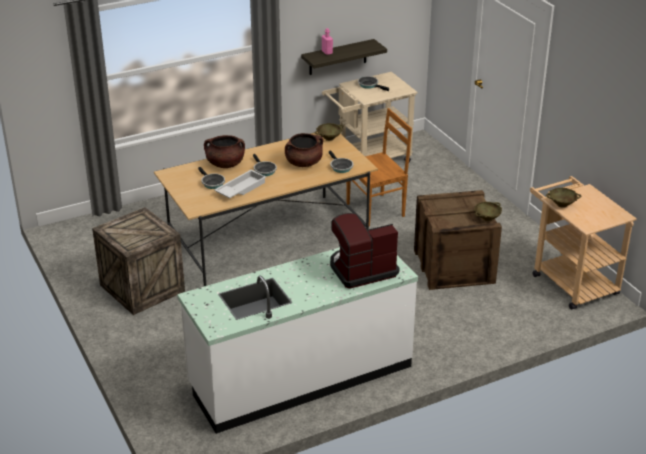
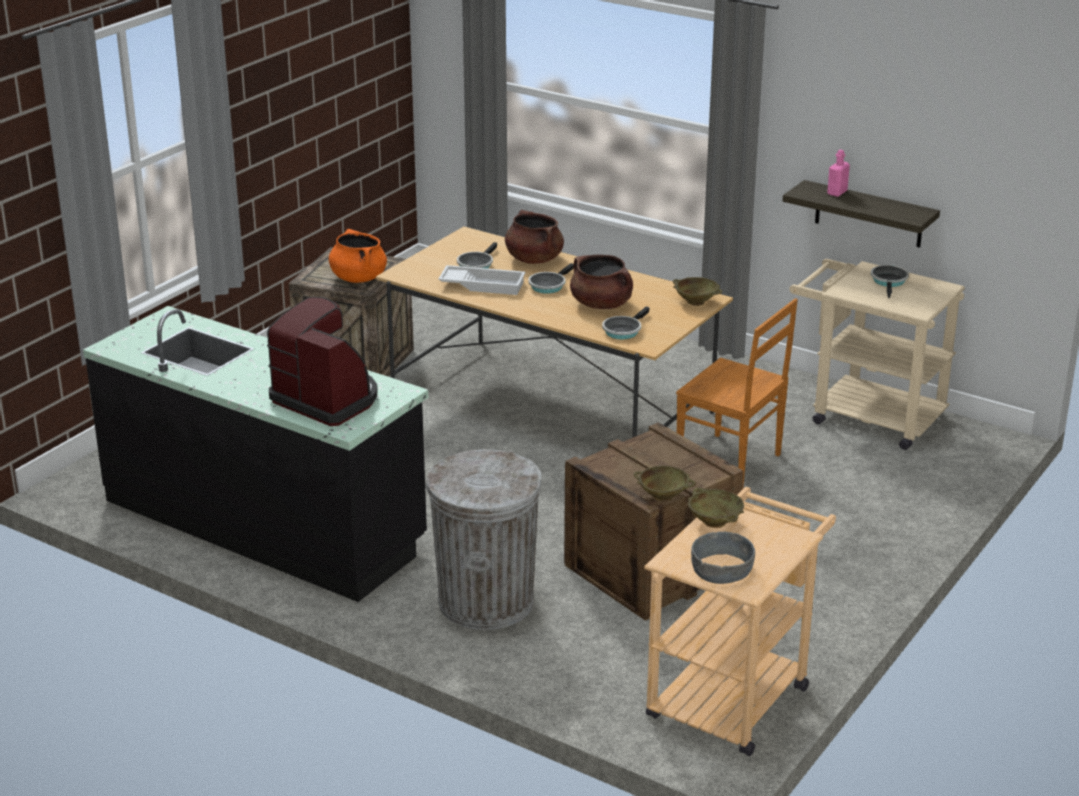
camera: 60 degrees right, 5 degrees down
(150, 231) = (358, 278): none -> orange cooking pot
(300, 376) = (265, 522): white counter -> black counter
(443, 324) = (485, 601): none -> grey trash can
(602, 216) = (722, 568): none -> grey bowl

